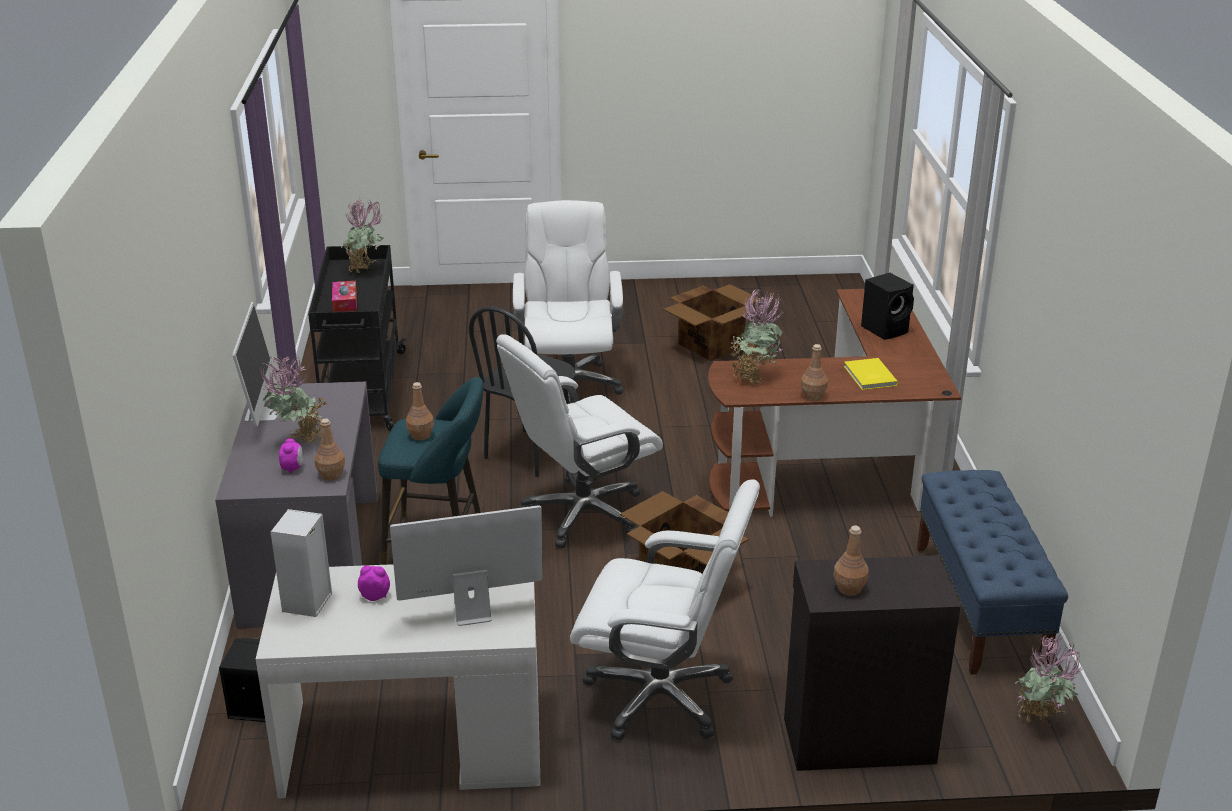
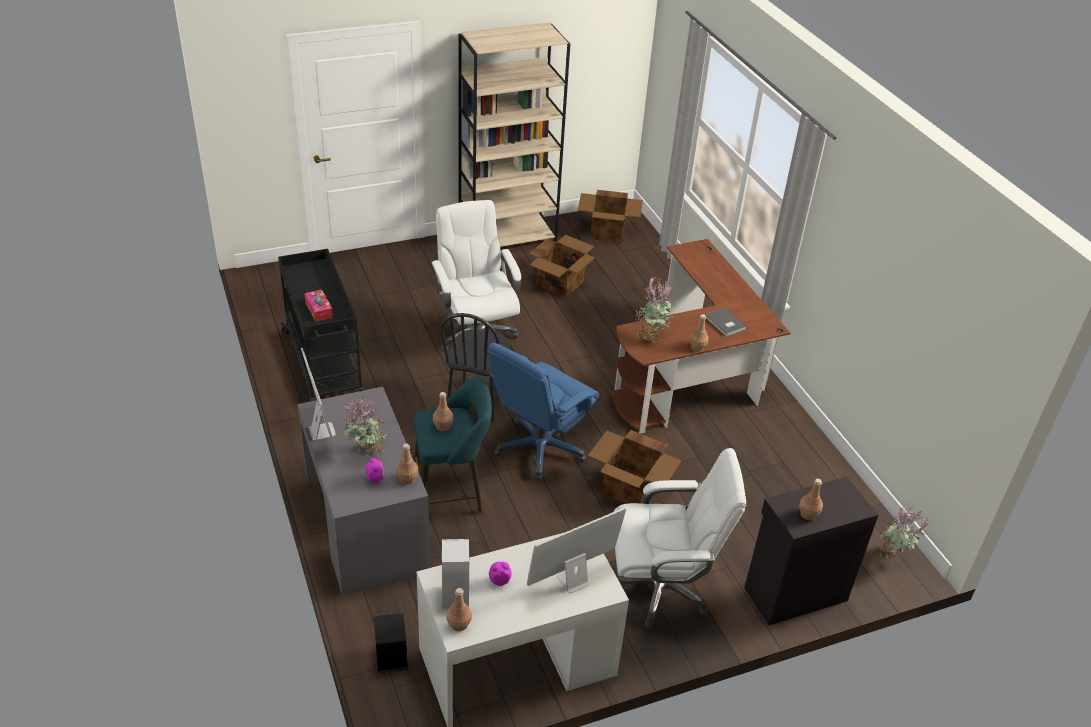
camera: 20 degrees left, 10 degrees up
(290, 632) = (458, 624): none -> brown bottle
(365, 271) = (316, 274): potted plant -> none
(582, 514) = (540, 448): white office chair -> blue office chair
(669, 292) = (508, 238): none -> beige bookcase
(807, 300) = (608, 232): none -> cardboard box
(869, 376) = (725, 323): yellow book -> grey book
(886, 329) = (716, 279): black speaker -> none
(979, 606) = (824, 475): blue bench -> none

